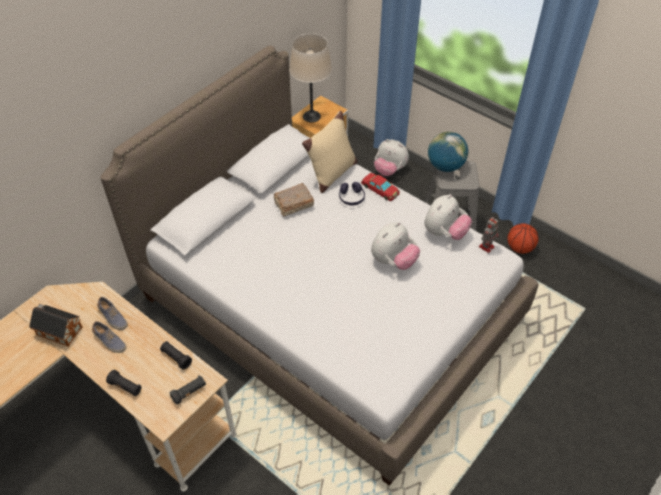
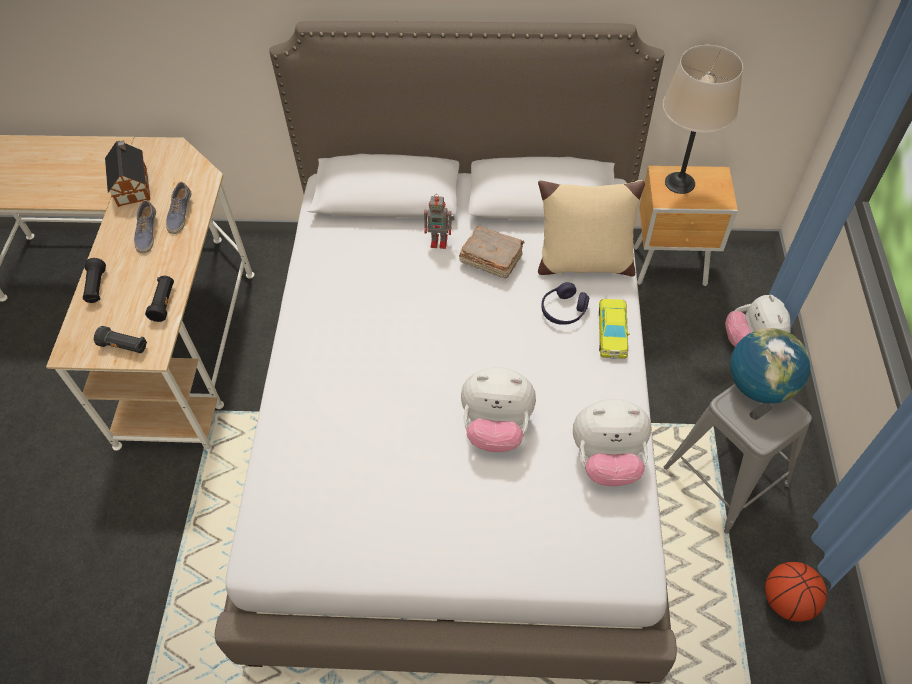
camera: 55 degrees right, 5 degrees up
(380, 189) = (612, 332): red toy car -> yellow toy car
(487, 246) = (634, 532): toy robot -> toy robot (440, 241)

